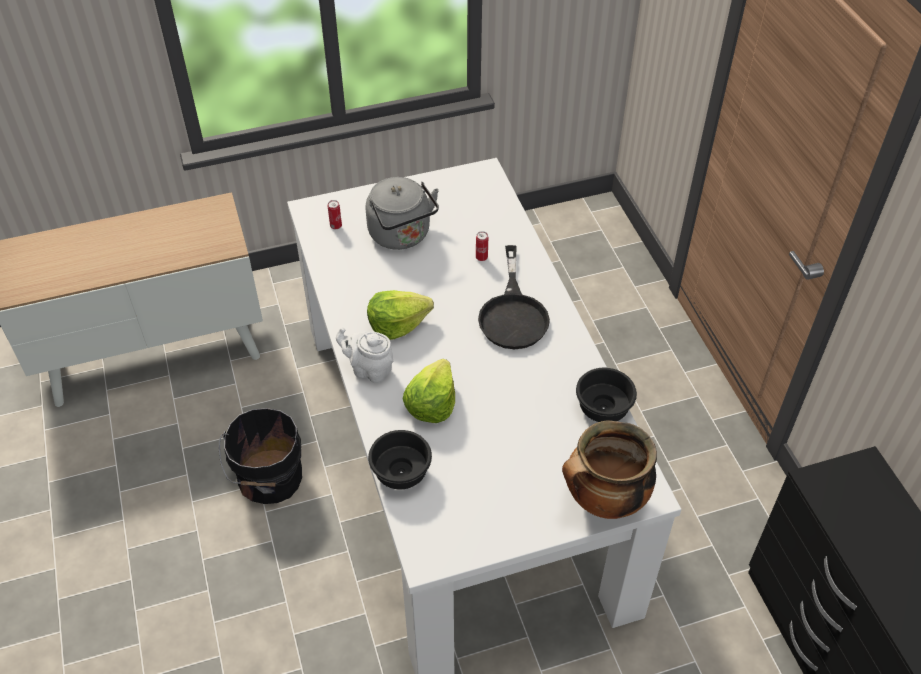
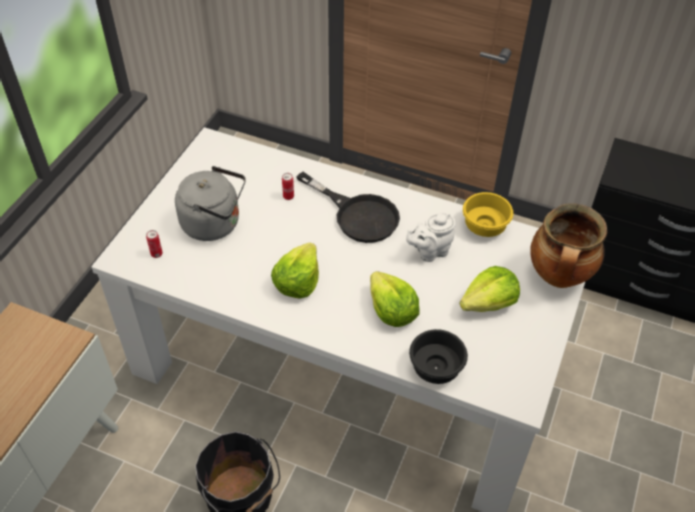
camera: 50 degrees left, 0 degrees up
(369, 369) = (322, 325): white teapot -> white teapot (430, 251)
(513, 466) = (489, 303): none -> lettuce
(603, 409) = (486, 227): black bowl -> yellow bowl

